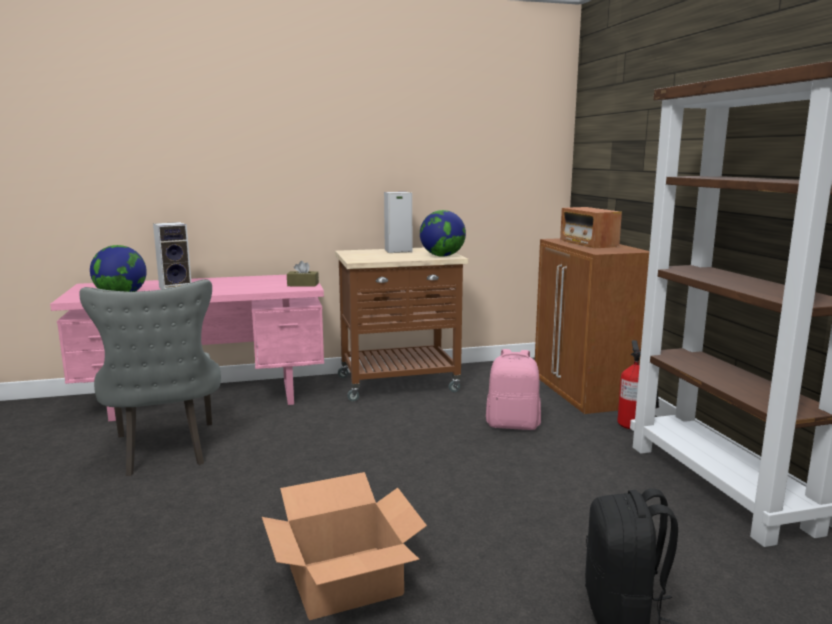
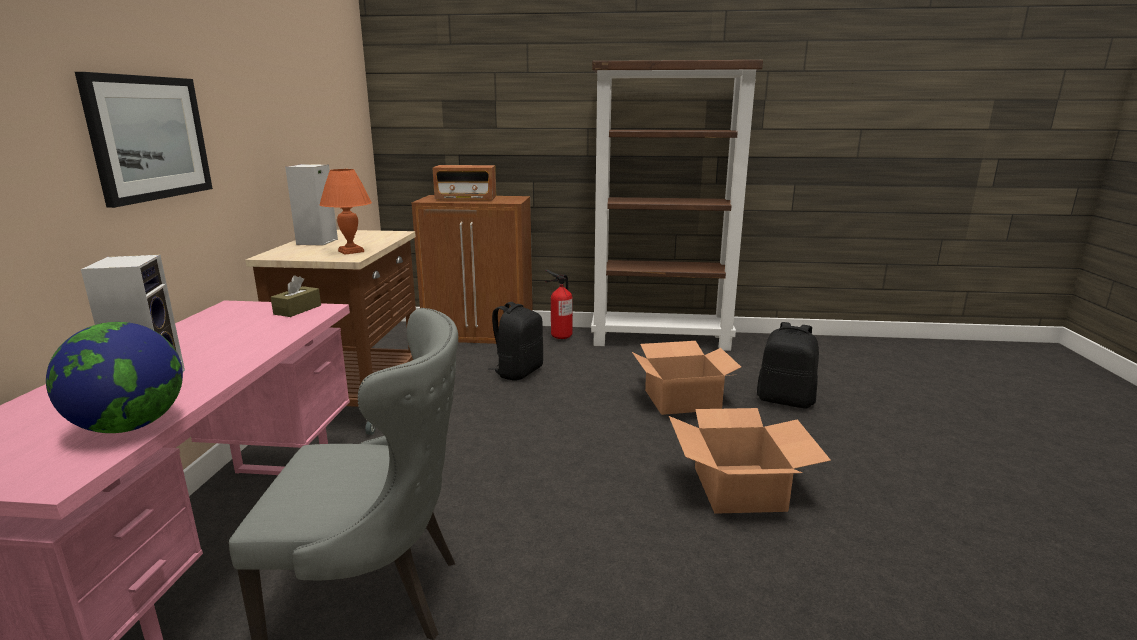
camera: 70 degrees left, 5 degrees up
(273, 166) = (149, 138): none -> picture
(376, 258) = (351, 251): none -> orange table lamp
(442, 256) = (386, 234): globe -> none
(513, 424) = (518, 372): pink backpack -> black backpack
(539, 522) = (681, 399): none -> cardboard box

